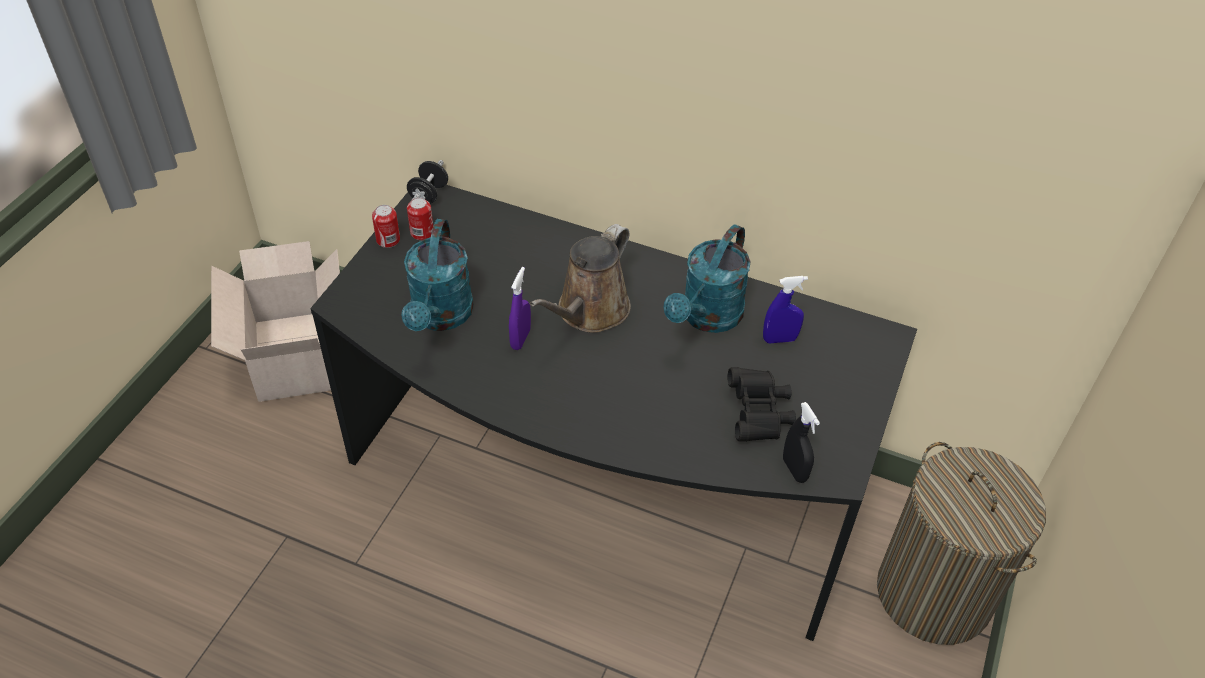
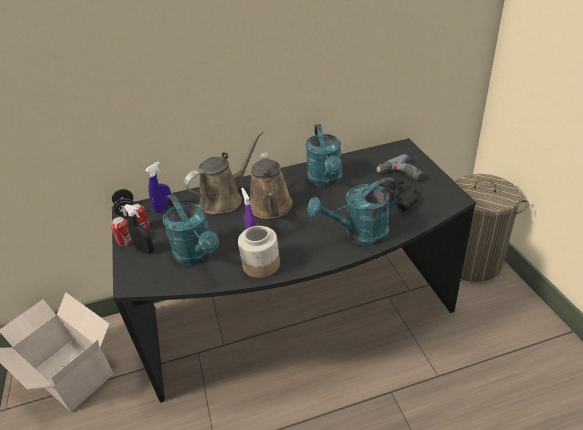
camera: 35 degrees left, 10 degrees down
(491, 382) = (261, 264): none -> jar
(551, 257) = (225, 199): none -> brown watering can
(645, 429) = (359, 235): none -> turquoise watering can
(779, 339) = (365, 170): blue spray bottle -> blue spray bottle (164, 208)
(794, 470) = (437, 208): black spray bottle -> black spray bottle (145, 250)
(817, 382) = (400, 175): none -> power drill

